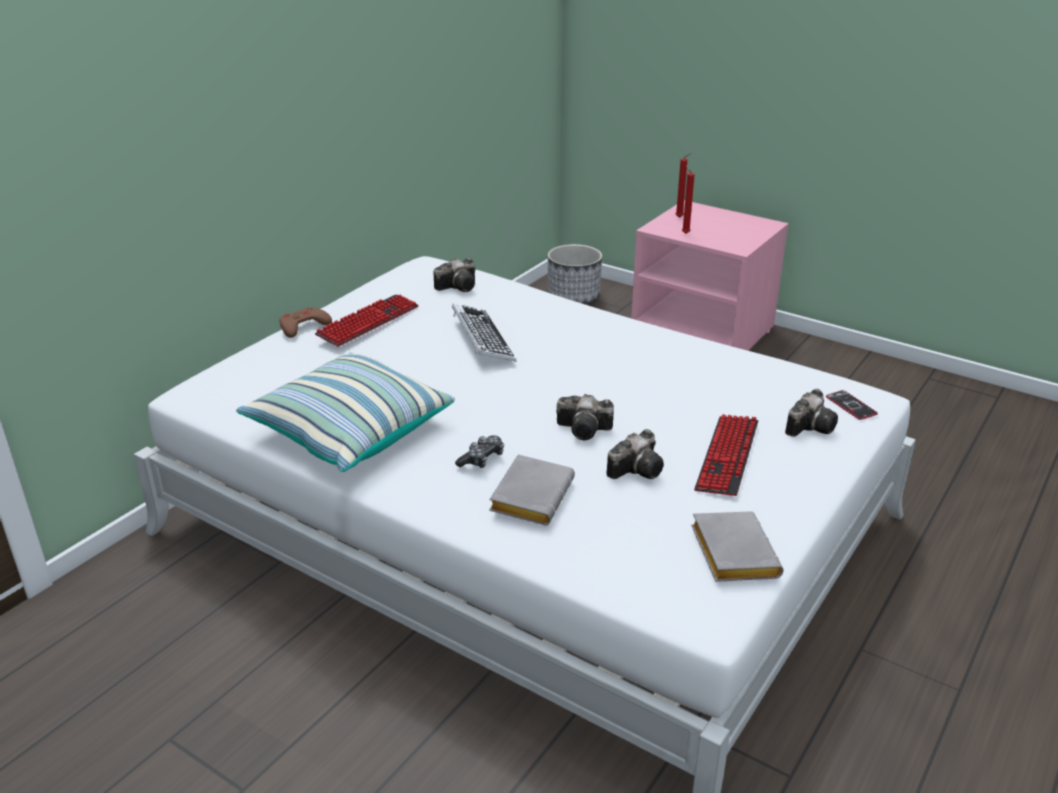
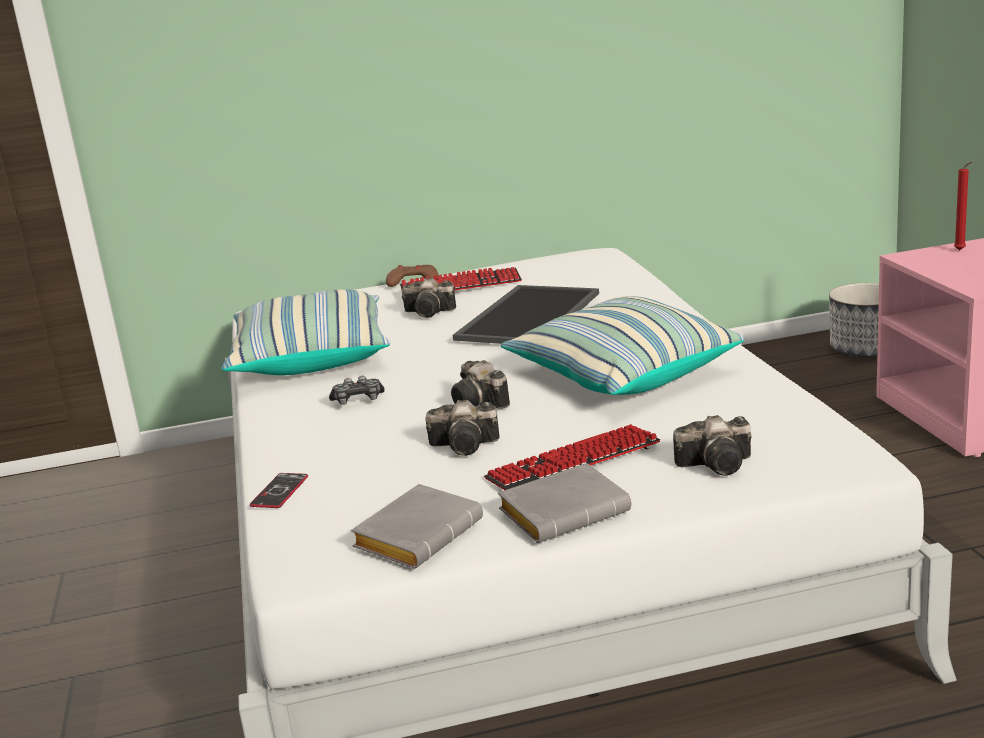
camera: 45 degrees right, 10 degrees down
(459, 286) = (587, 272): camera -> camera (431, 312)
(482, 339) = (527, 315): keyboard -> tray
(530, 495) = (343, 436): grey book -> grey book (565, 511)
(634, 374) = (621, 375): none -> pillow
(684, 233) = (935, 265): red candle -> none
(851, 406) = (809, 460): phone -> phone (279, 492)

